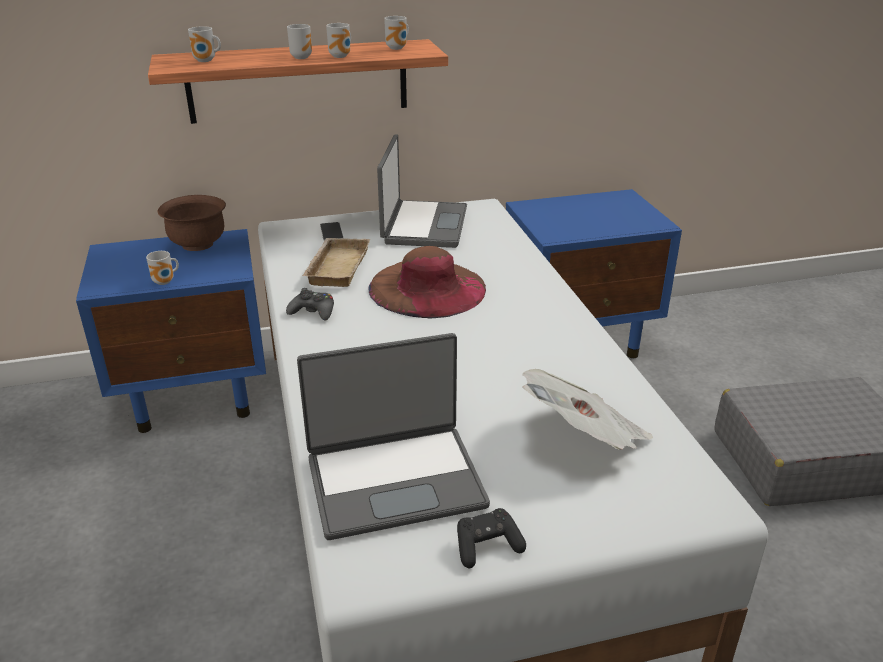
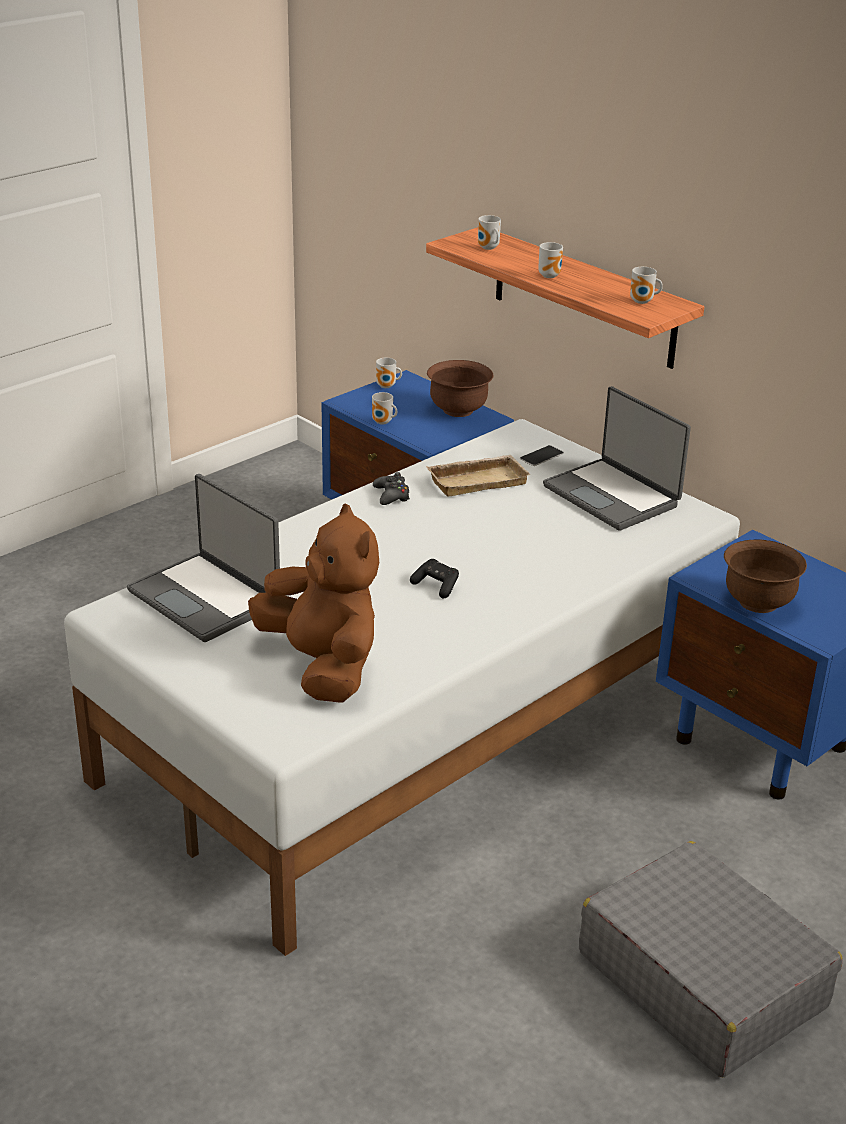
camera: 60 degrees right, 0 degrees up
(341, 56) = (577, 288): mug -> mug (387, 386)
(423, 225) = (613, 495): laptop -> laptop turned 75 degrees clockwise
(427, 288) = (488, 534): brown hat -> none
(487, 546) = (165, 652): black game controller -> black game controller (436, 586)
(584, 438) = (322, 666): newspaper -> brown plush toy
(600, 228) = (758, 602): none -> brown bowl

